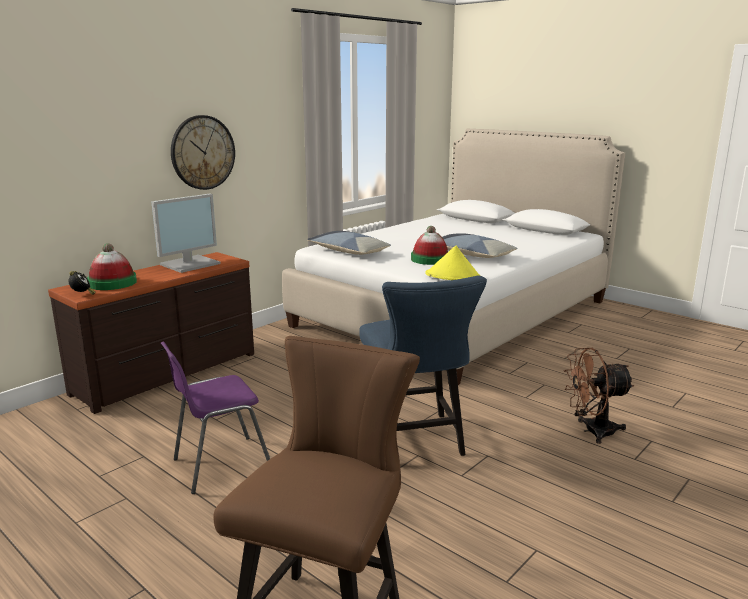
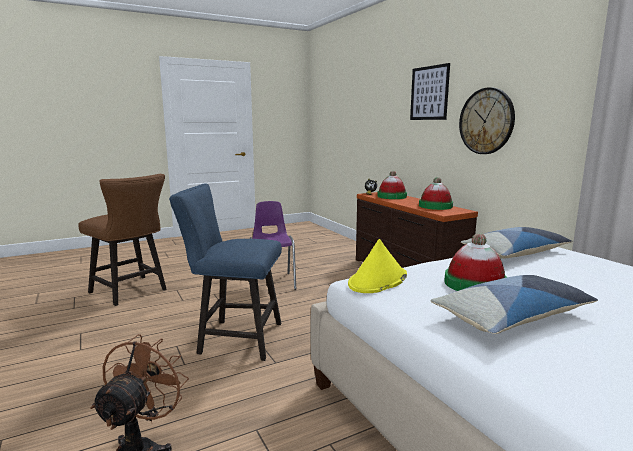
camera: 110 degrees right, 5 degrees down
(107, 119) = (429, 93): none -> picture
(190, 264) = (435, 206): monitor -> hat

